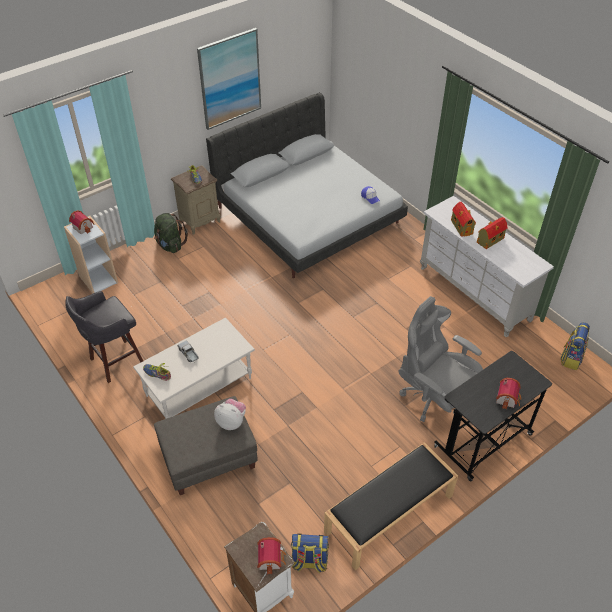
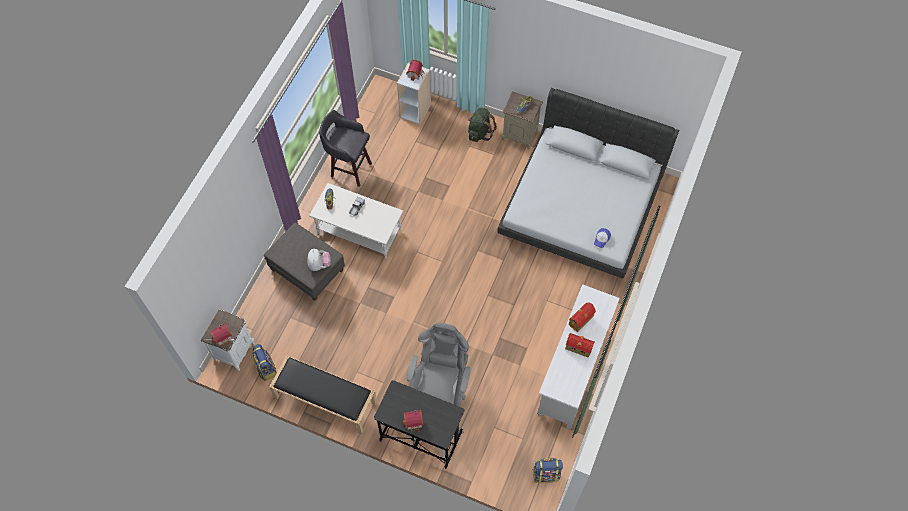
camera: 60 degrees right, 15 degrees up
(230, 79) = (588, 64): picture -> none

